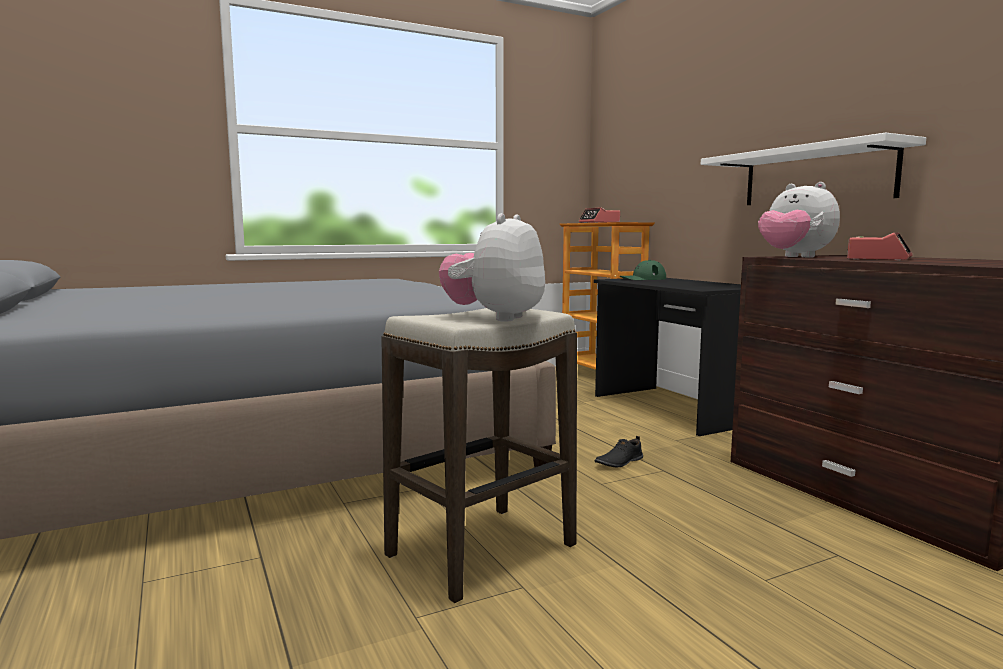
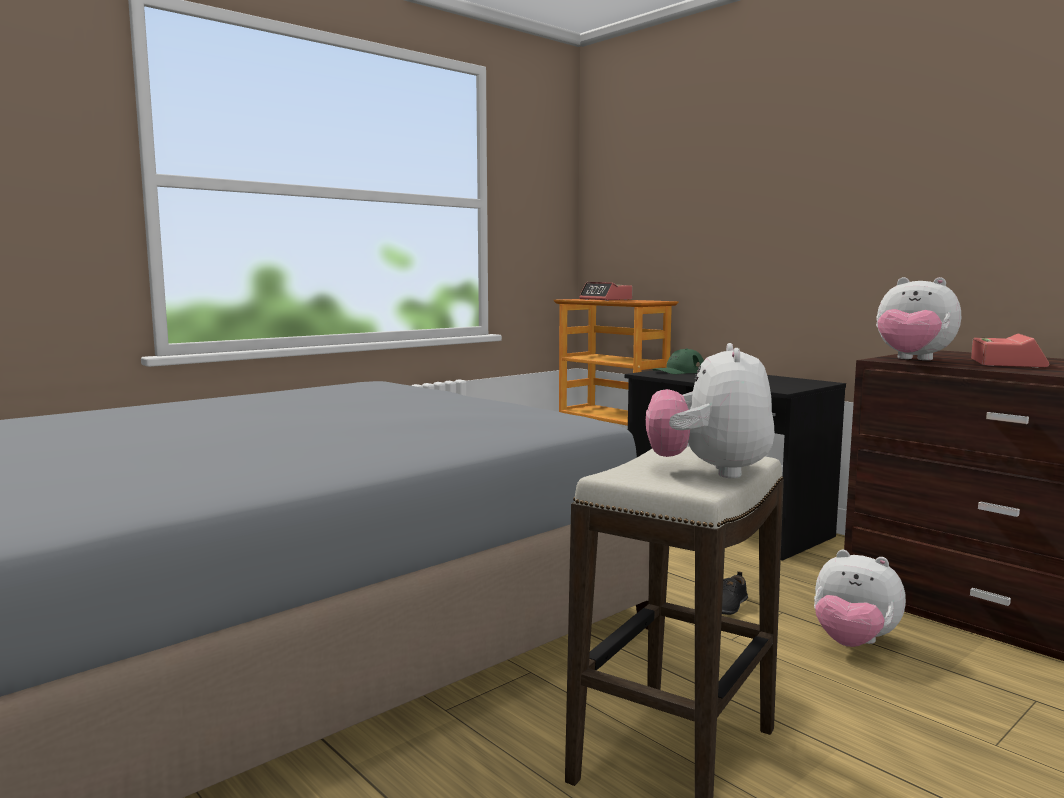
camera: 15 degrees left, 0 degrees up
(705, 497) = (853, 643): none -> plush toy
(816, 176) = (894, 261): white shelf -> none

